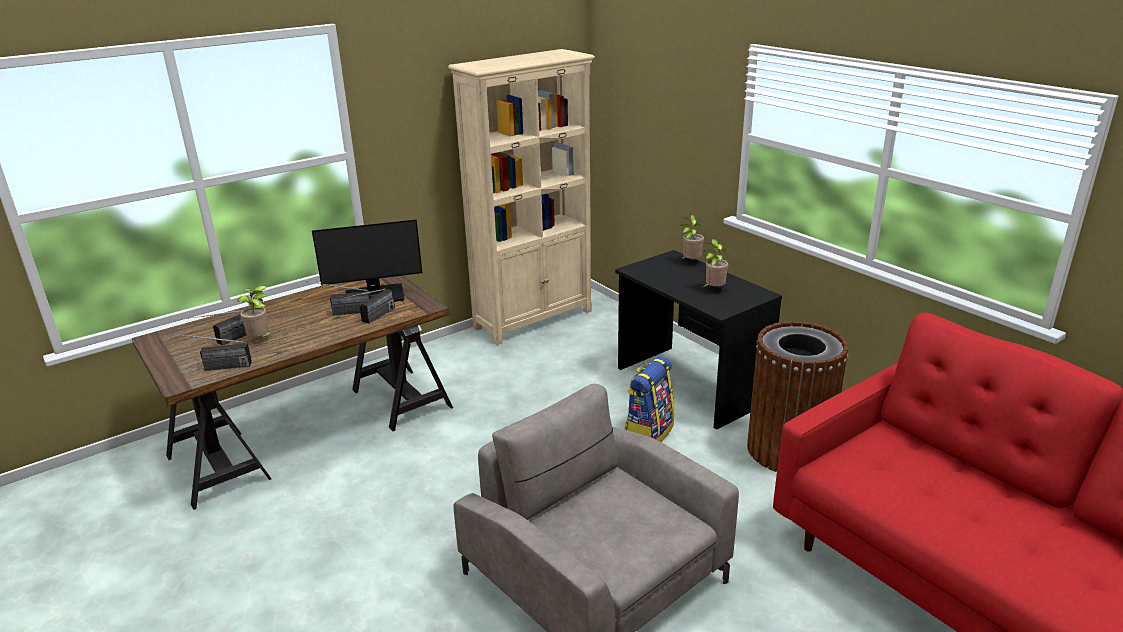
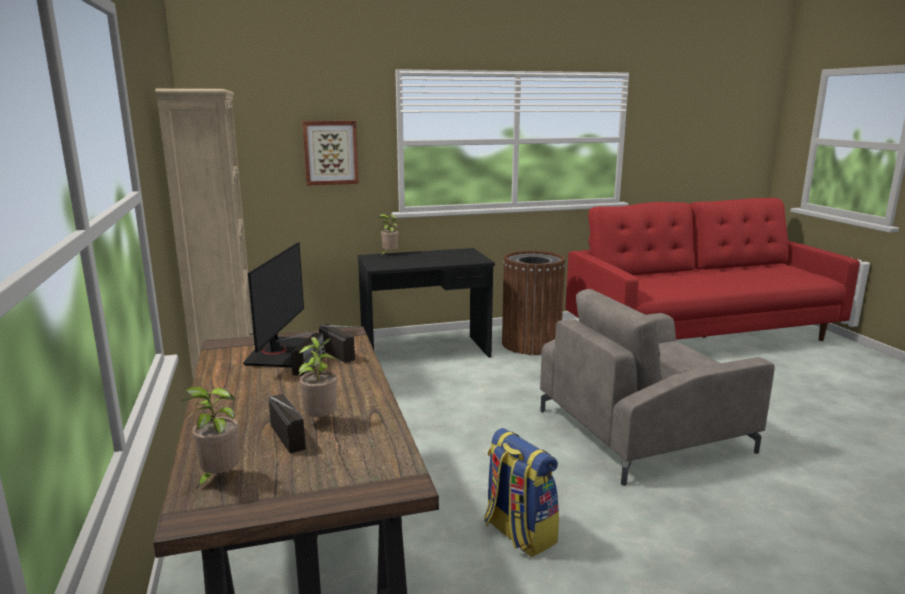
camera: 70 degrees left, 10 degrees down
(215, 368) = (377, 454): radio -> none
(648, 433) = (477, 378): backpack -> backpack (518, 533)
(684, 130) = (330, 152): none -> picture
(713, 289) = (444, 257): potted plant -> potted plant (218, 479)

